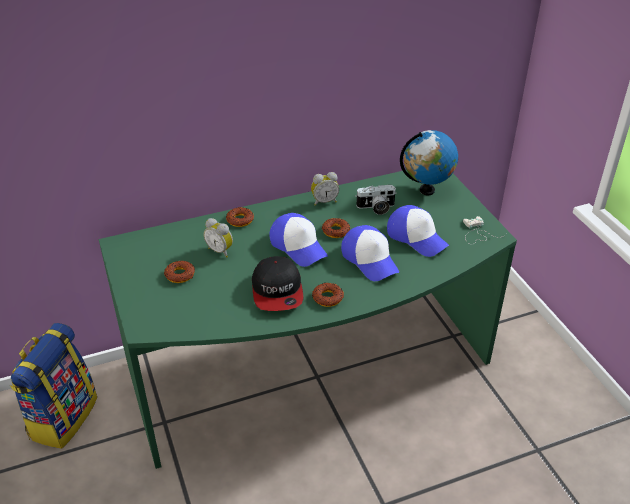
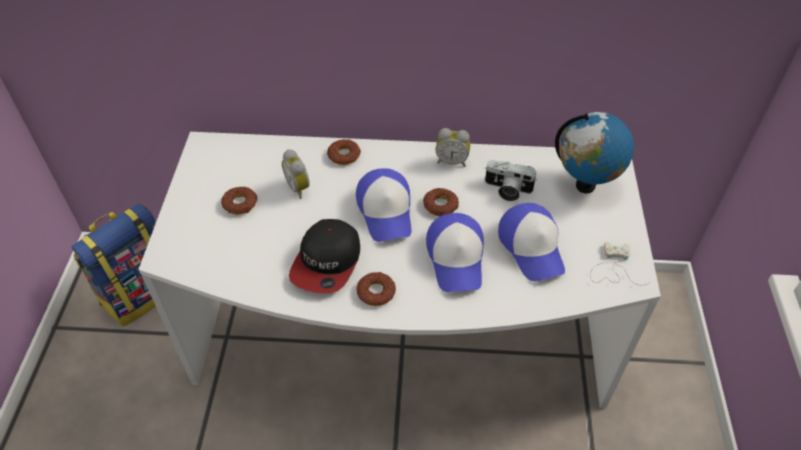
camera: 25 degrees right, 10 degrees up
(312, 370) = (400, 337): green desk -> white desk

